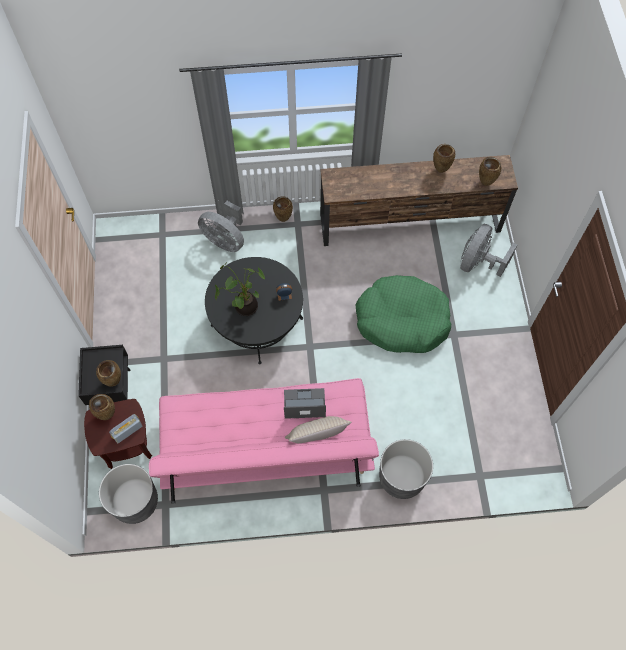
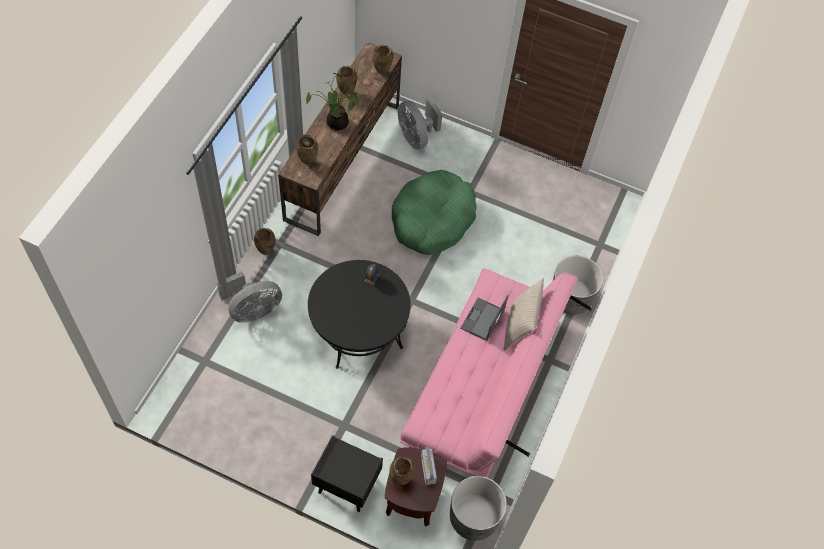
camera: 65 degrees left, 5 degrees down
(114, 382) = (367, 461): brown vase -> brown vase (308, 162)
(244, 306) = (361, 314): potted plant -> potted plant (335, 124)

